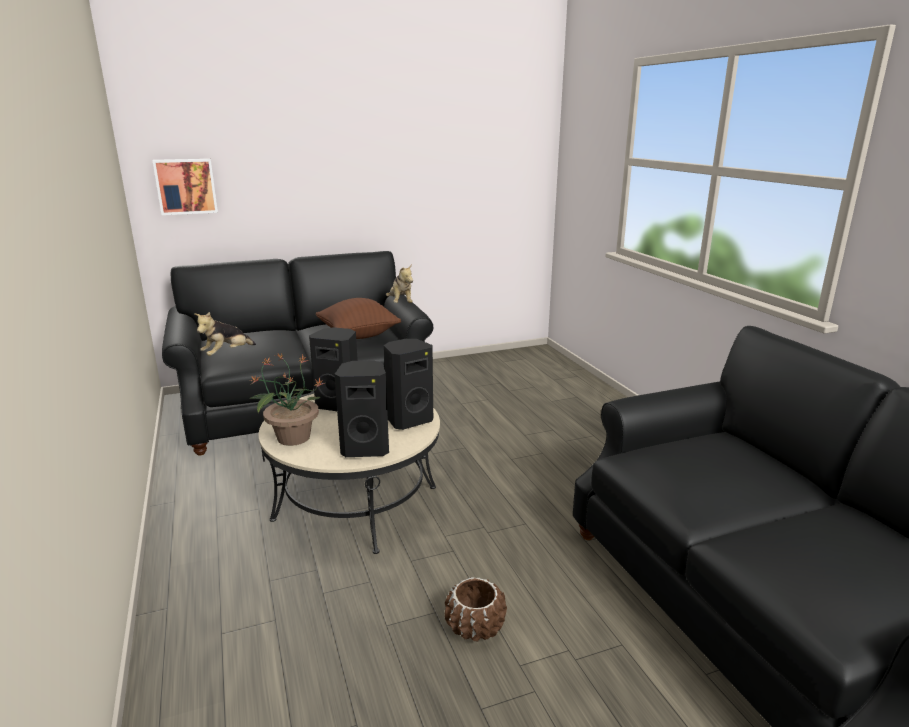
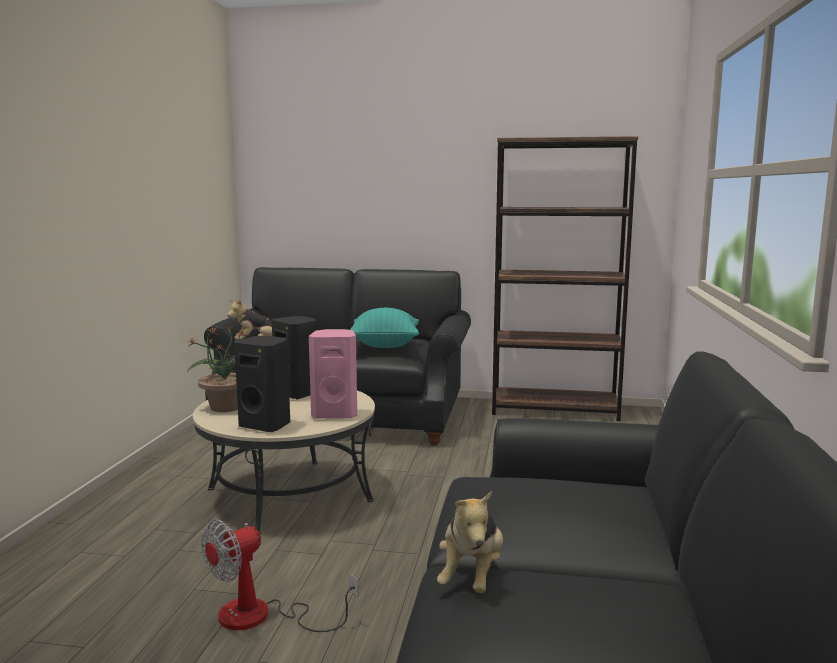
camera: 30 degrees right, 10 degrees down
(186, 186) = (283, 199): picture -> none
(358, 335) = (385, 345): brown pillow -> turquoise pillow
(400, 303) = (444, 322): plush toy -> plush toy (472, 576)
(408, 420) = (335, 414): black speaker -> pink speaker
(475, 626) = (262, 617): brown planter -> fan
(477, 362) = (555, 410): none -> brown bookcase

